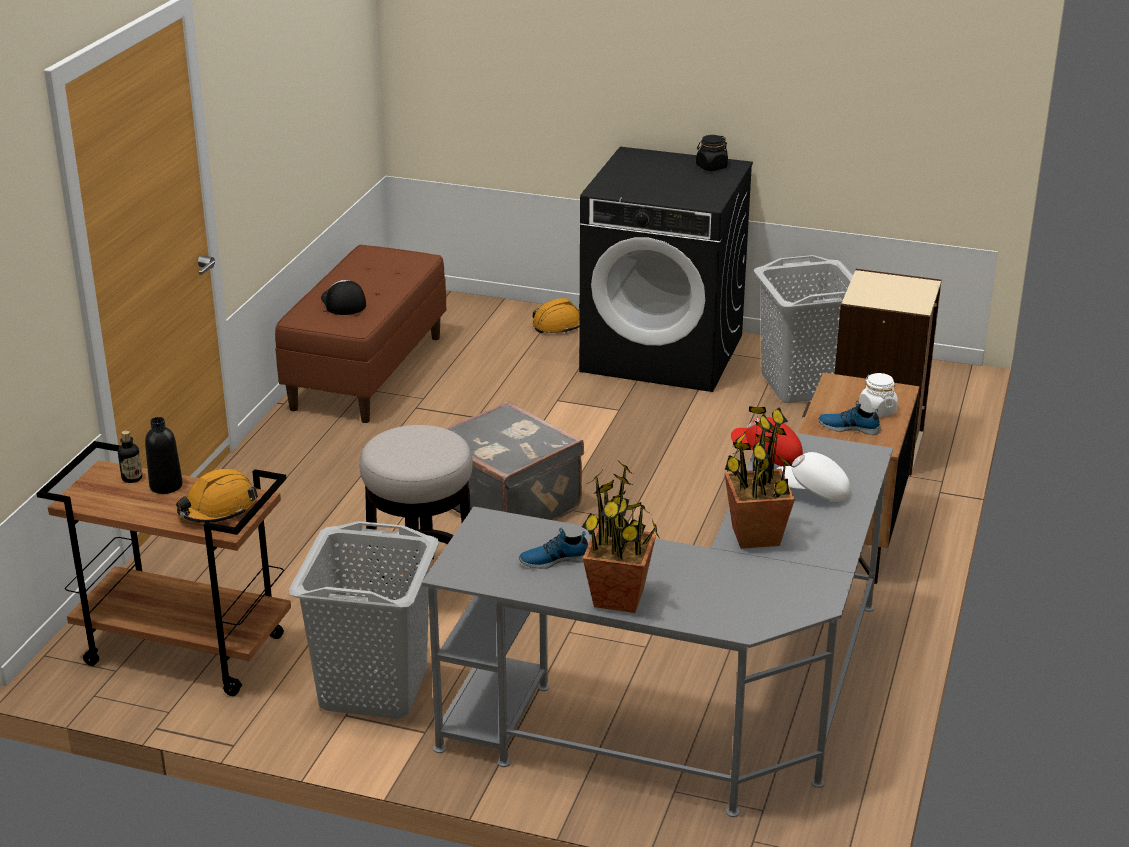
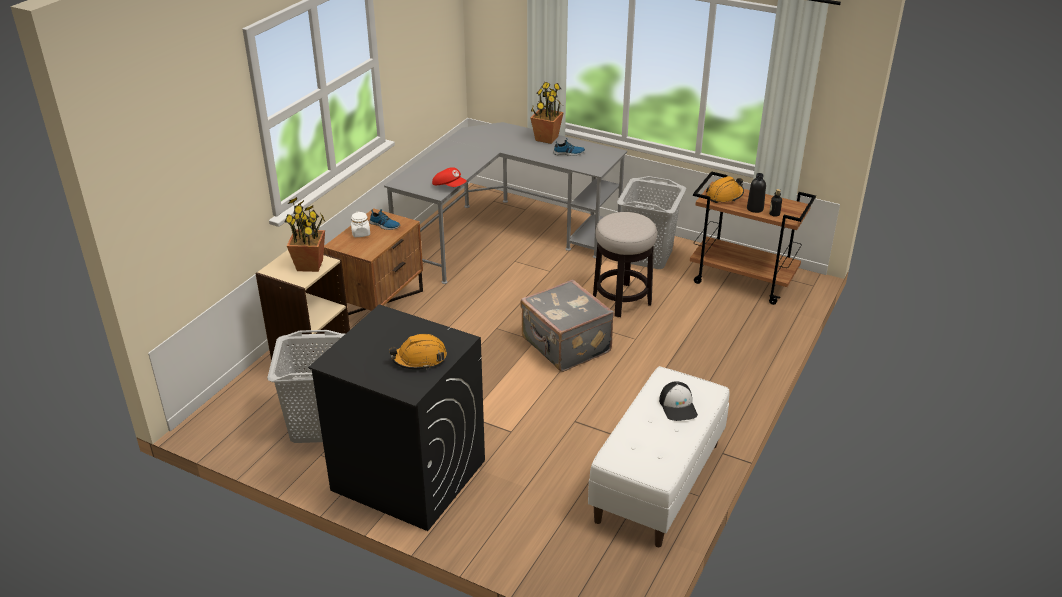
camera: 170 degrees left, 5 degrees up
(367, 372) = (658, 482): brown bench -> white bench
(559, 325) = (482, 526): orange hard hat -> orange hard hat (419, 359)
(711, 167) = (350, 361): black jar -> none
(756, 536) = (477, 154): potted plant -> potted plant (310, 265)
(813, 493) = (439, 168): white cap -> none

